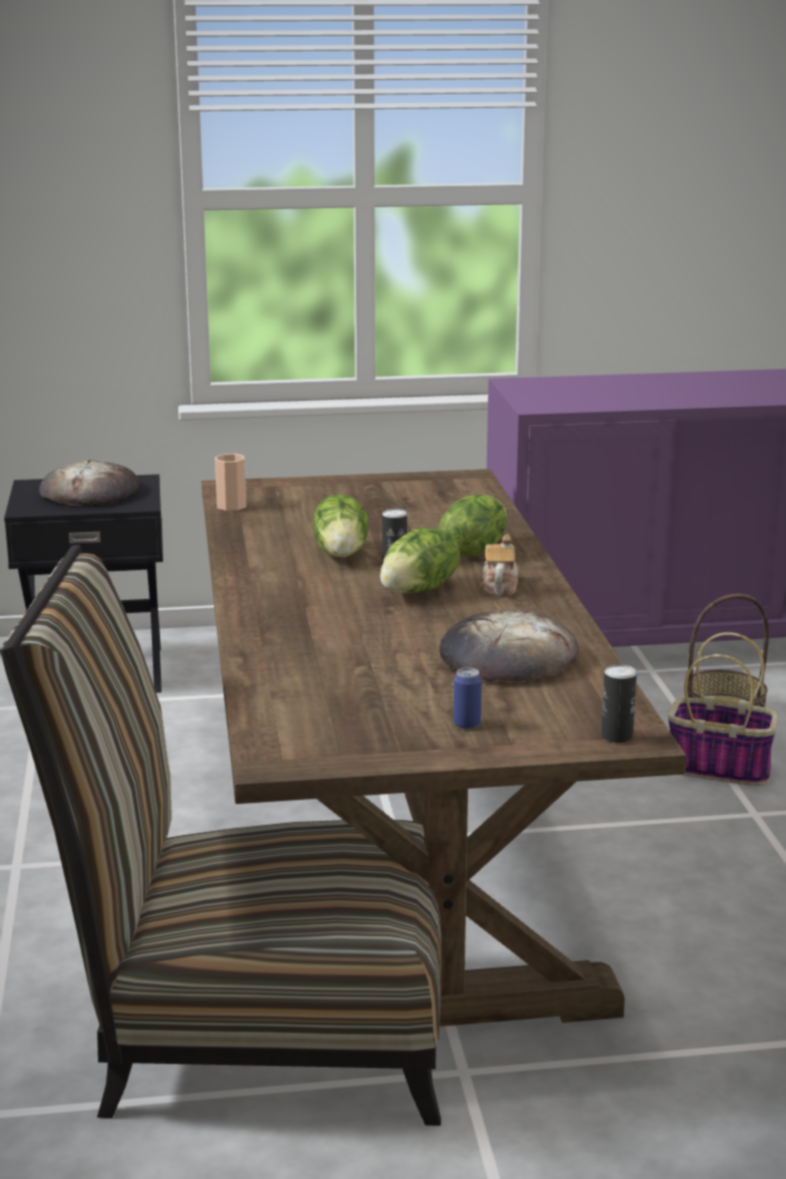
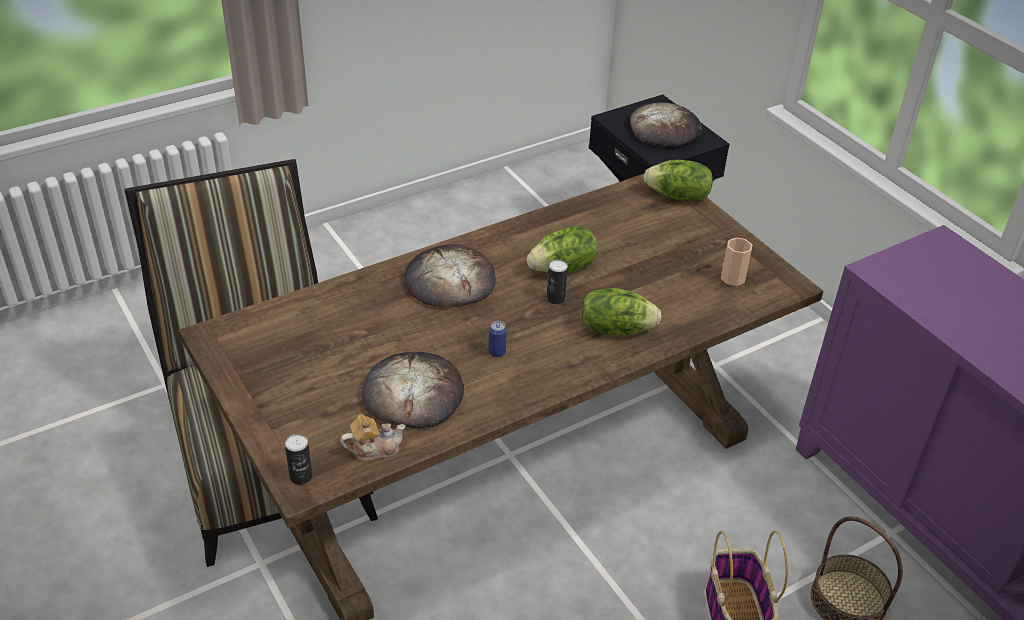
camera: 65 degrees right, 20 degrees up
(231, 506) = (622, 194): cup -> cup (733, 278)
(305, 608) = (450, 281): none -> bread
(420, 590) = (515, 322): lettuce -> lettuce (678, 197)
(467, 724) = (293, 401): can -> can (497, 352)
(499, 587) = (546, 359): teapot -> teapot (374, 449)

